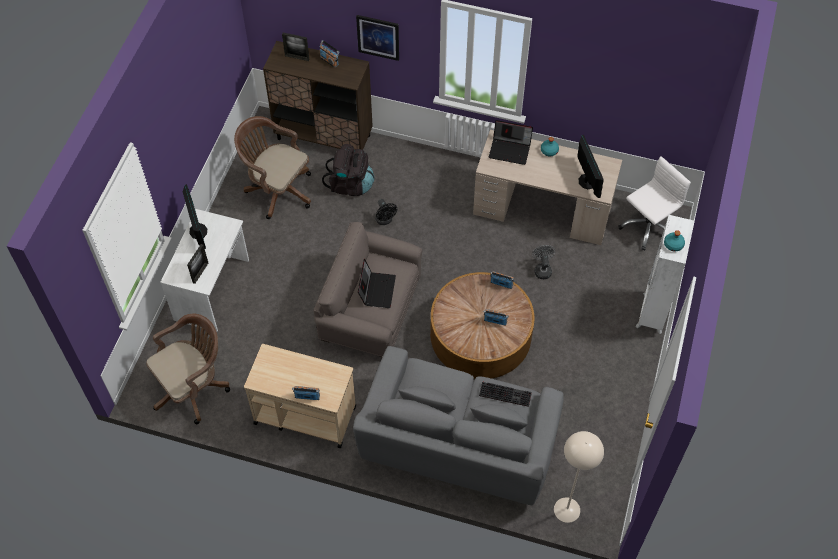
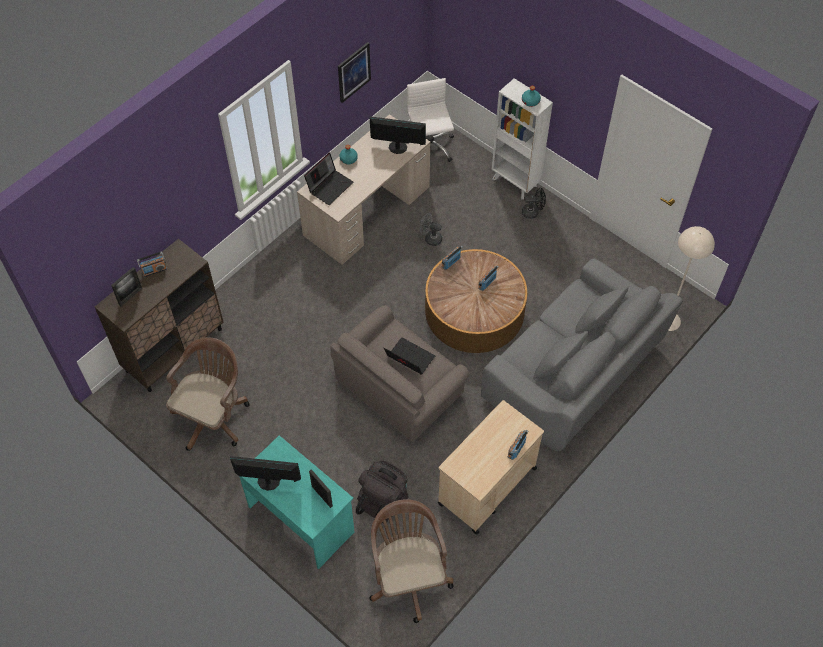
camera: 65 degrees left, 0 degrees up
(213, 290) = (302, 518): white desk -> turquoise desk
(277, 190) = (213, 415): brown office chair -> brown office chair turned 150 degrees clockwise
(350, 184) = (247, 349): black backpack -> black backpack (383, 500)
(378, 37) = (178, 206): picture -> picture (353, 72)
(385, 220) = (307, 336): black fan -> black fan (533, 212)
(506, 394) = (570, 301): keyboard -> none

